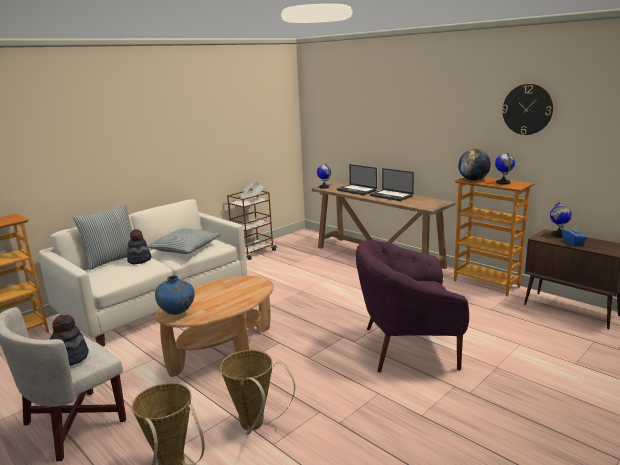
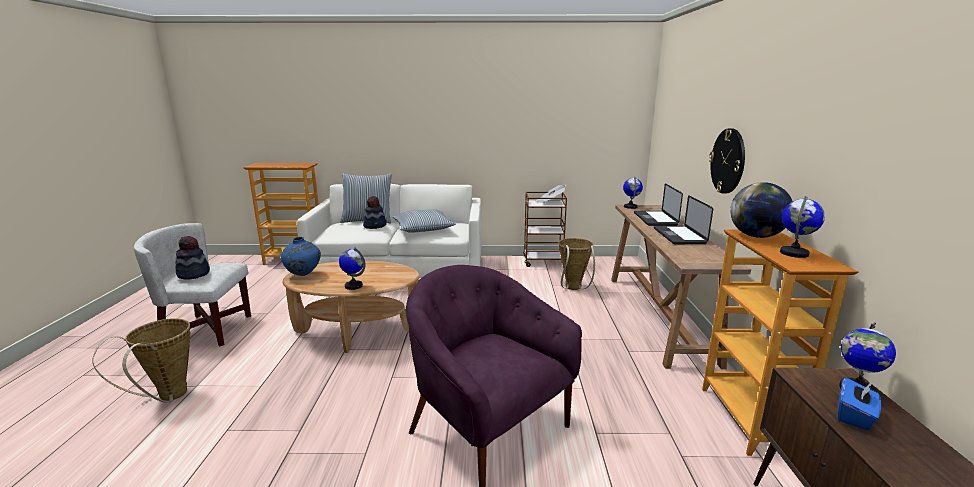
camera: 45 degrees right, 0 degrees up
(240, 301) = (353, 286): none -> globe
(255, 426) = (250, 406): basket -> basket (573, 289)
(527, 109) = (877, 116): wall clock -> wall clock (728, 161)

